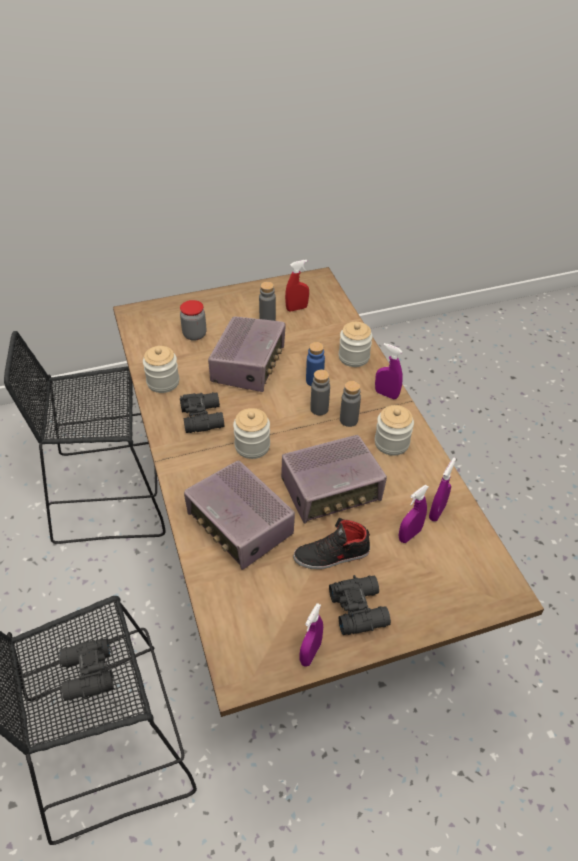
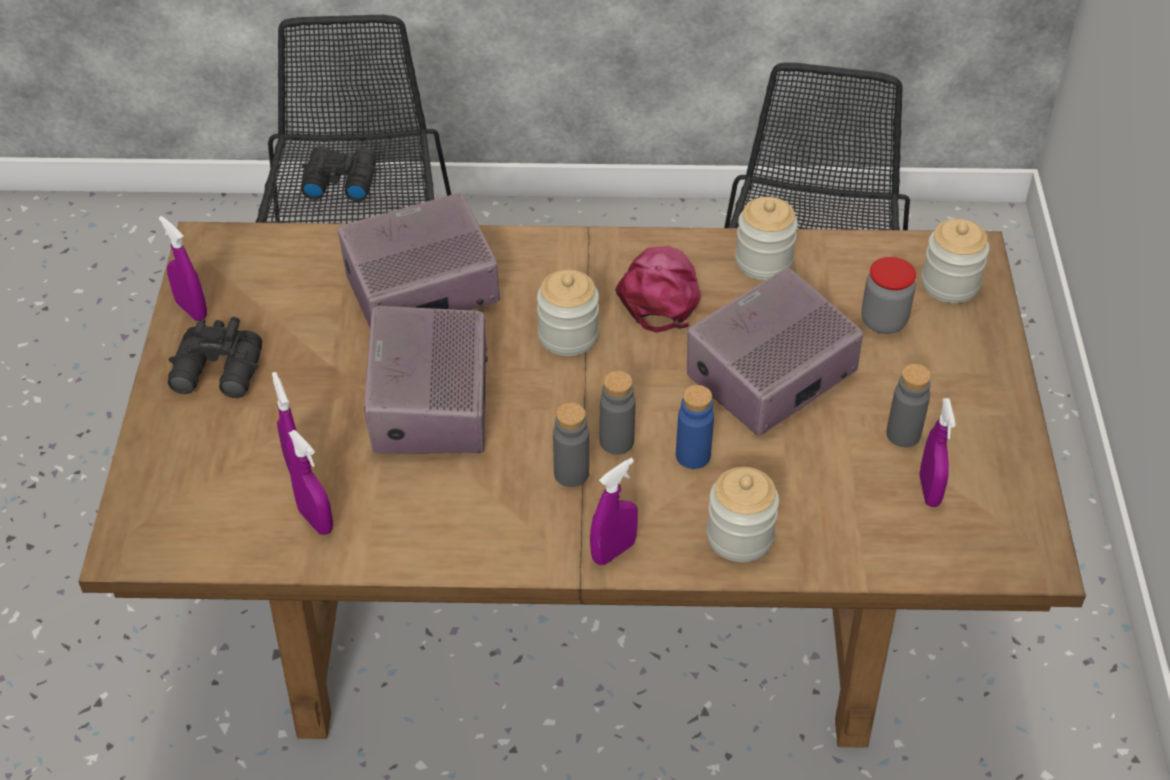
camera: 110 degrees right, 0 degrees up
(203, 417) = (660, 293): black binoculars -> pink cap
(249, 365) = (769, 375): radio -> radio turned 105 degrees clockwise
(296, 308) = (929, 491): red spray bottle -> purple spray bottle
(332, 555) = (315, 370): black shoe -> none
(391, 443) = (489, 515): jar -> jar (950, 284)

